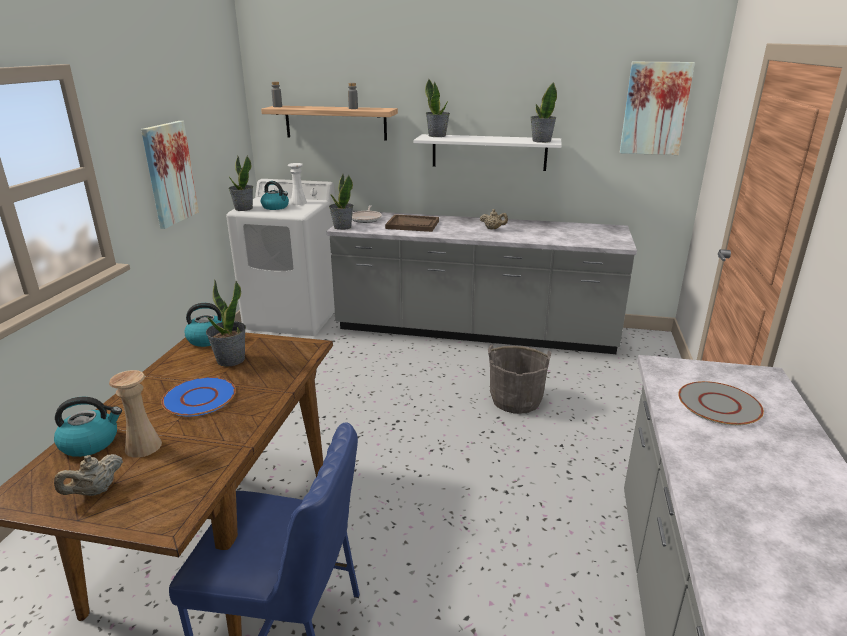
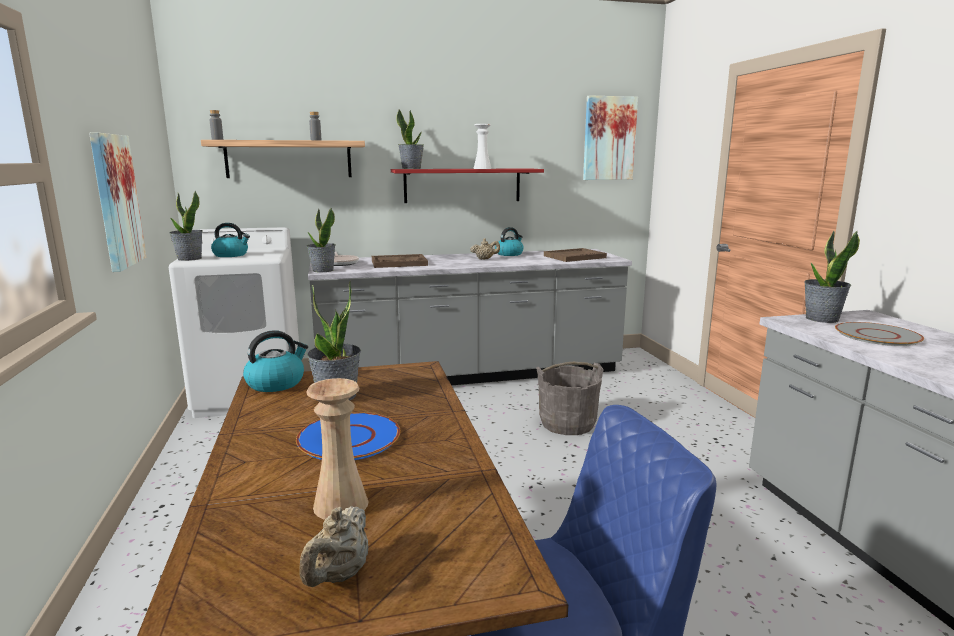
camera: 25 degrees left, 10 degrees down
(91, 442) = (246, 521): kettle -> kettle (509, 254)
(298, 203) = (255, 250): white vase -> white vase (482, 168)
(489, 152) = (462, 185): white shelf -> red shelf
(541, 141) = (520, 168): potted plant -> potted plant (821, 319)
(584, 236) = (574, 257): none -> brown tray

